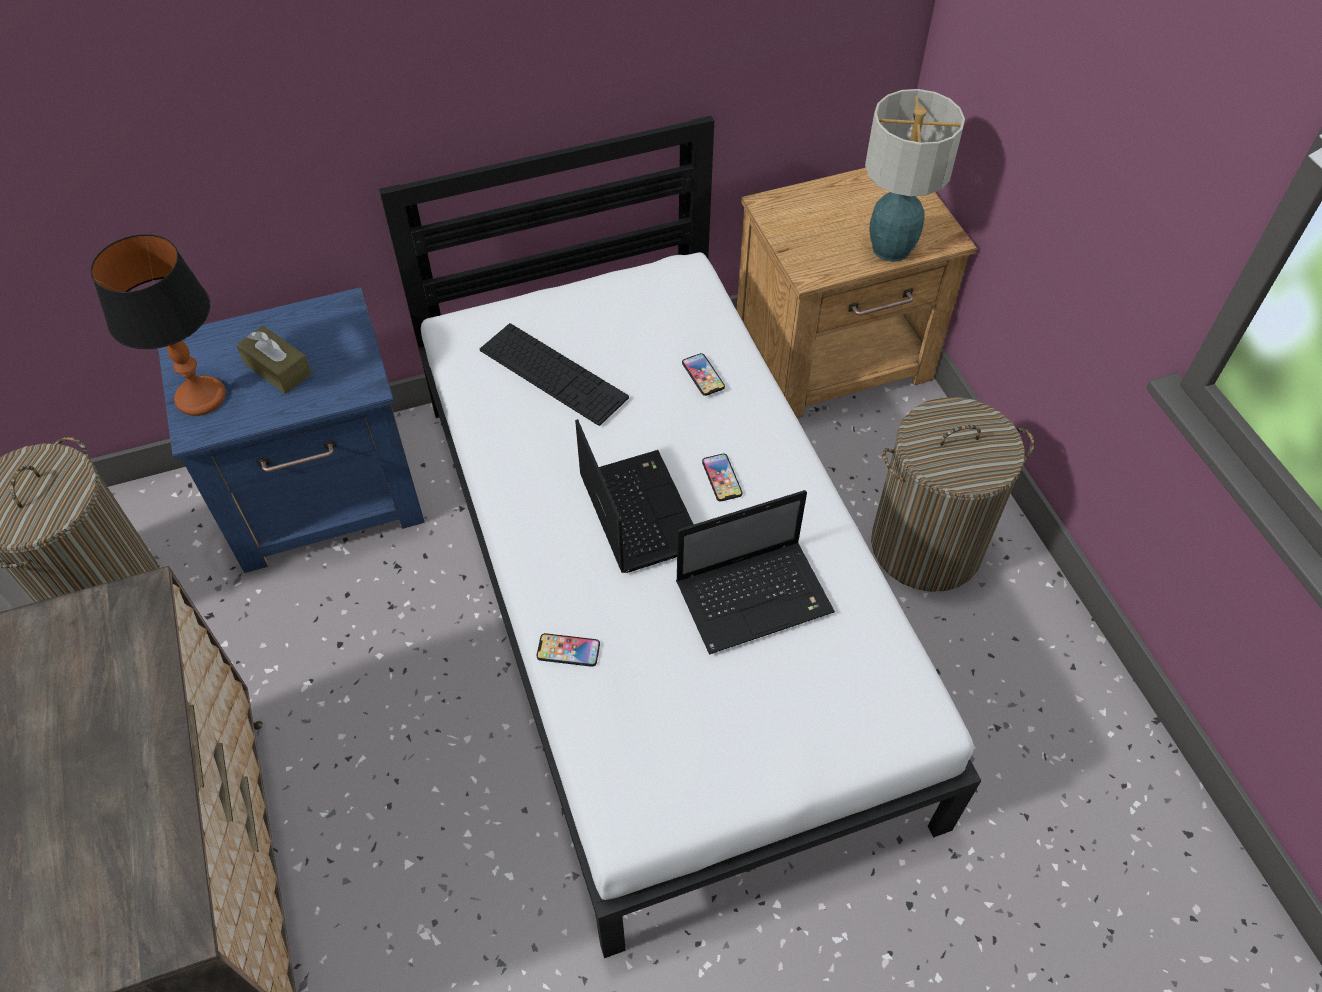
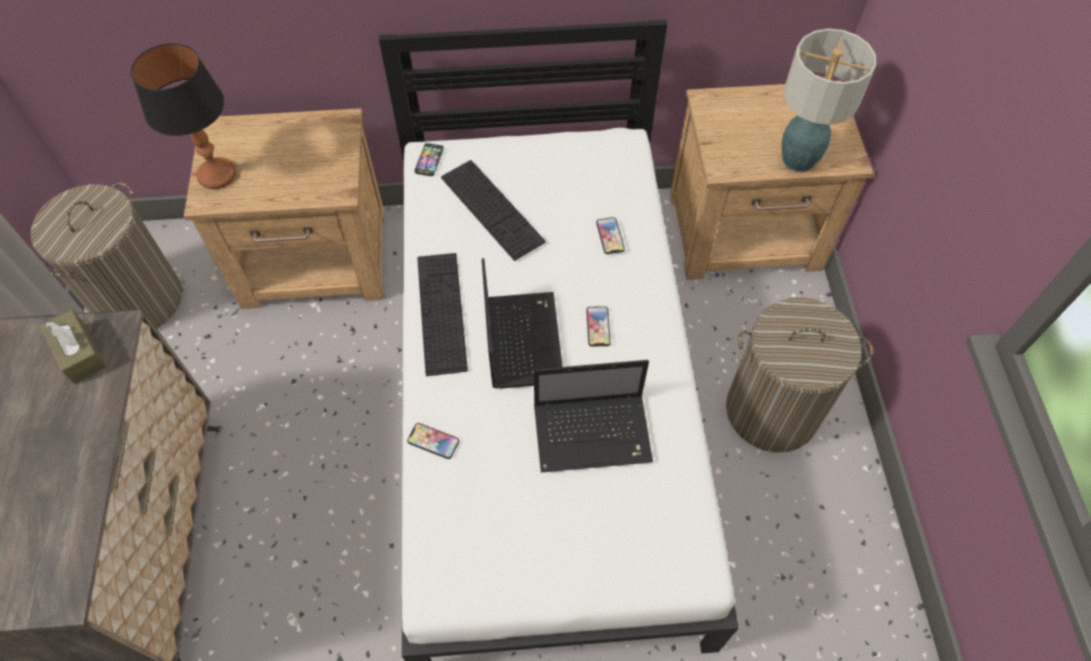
camera: 15 degrees right, 5 degrees up
(278, 369) = (279, 163): brown tissue box -> brown tissue box (79, 353)
(327, 494) = (317, 260): blue nightstand -> brown nightstand
(458, 333) = (429, 160): none -> phone
(530, 502) = (441, 312): none -> keyboard

